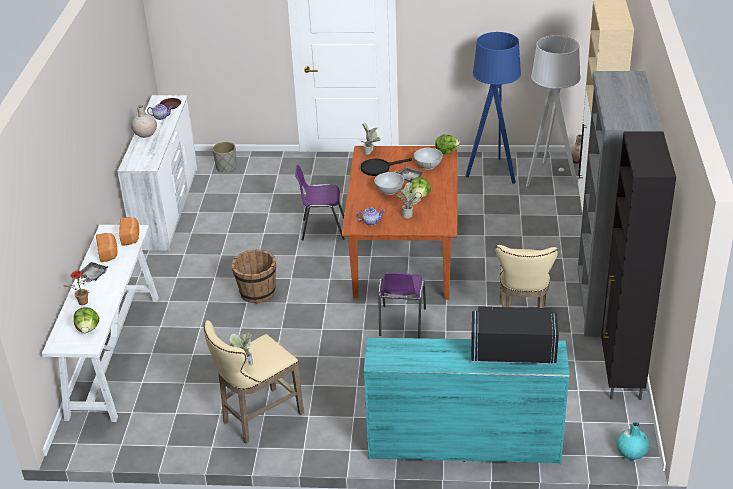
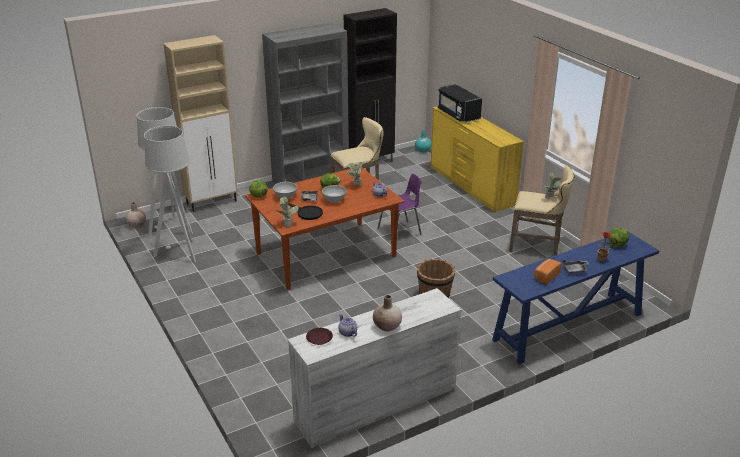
camera: 125 degrees left, 5 degrees down
(114, 354) = (567, 327): white console table -> blue console table
(131, 237) = (516, 276): bread -> none
(226, 167) = (273, 403): grey planter -> none
(322, 229) = (327, 301): purple chair -> none
(463, 443) = (471, 186): turquoise dresser -> yellow dresser
(493, 173) = (180, 252): blue floor lamp -> grey floor lamp

